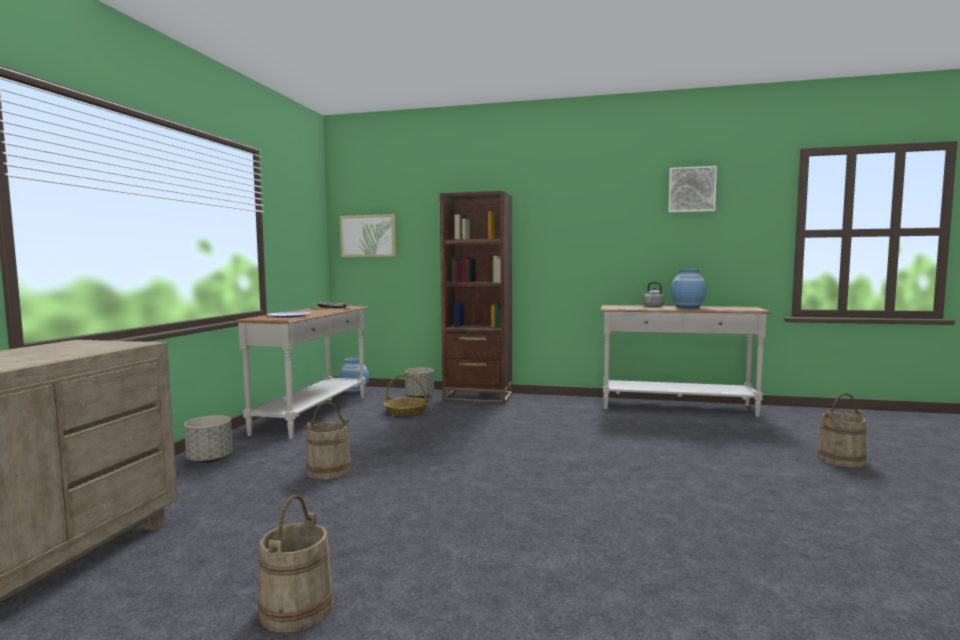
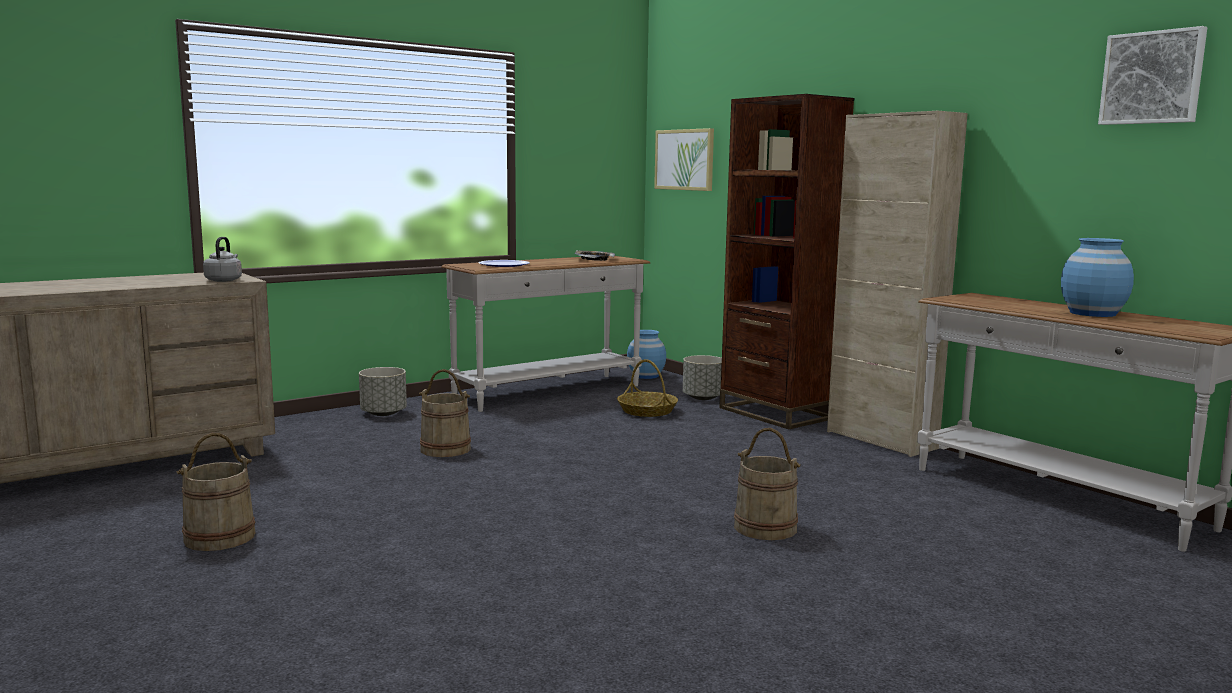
camera: 40 degrees right, 5 degrees up
(556, 398) = (881, 440): none -> beige cabinet
(652, 306) = (1035, 304): grey kettle -> grey kettle (224, 280)
(840, 459) = (1137, 648): beige bucket -> beige bucket (765, 527)

